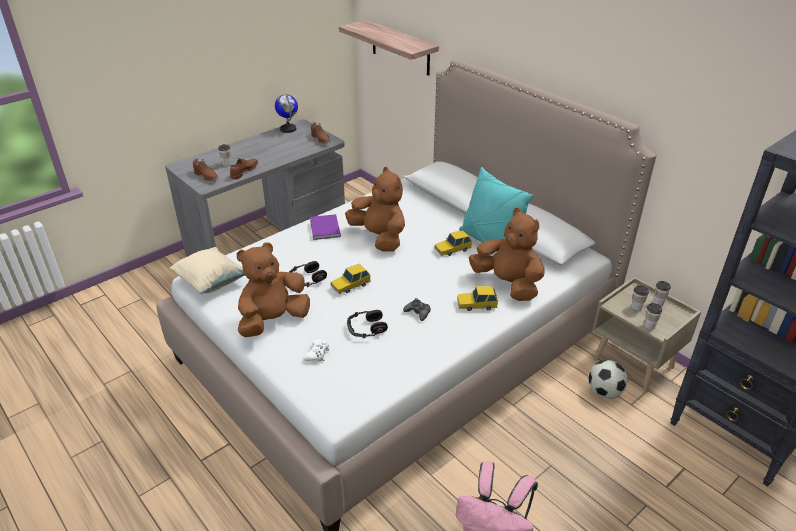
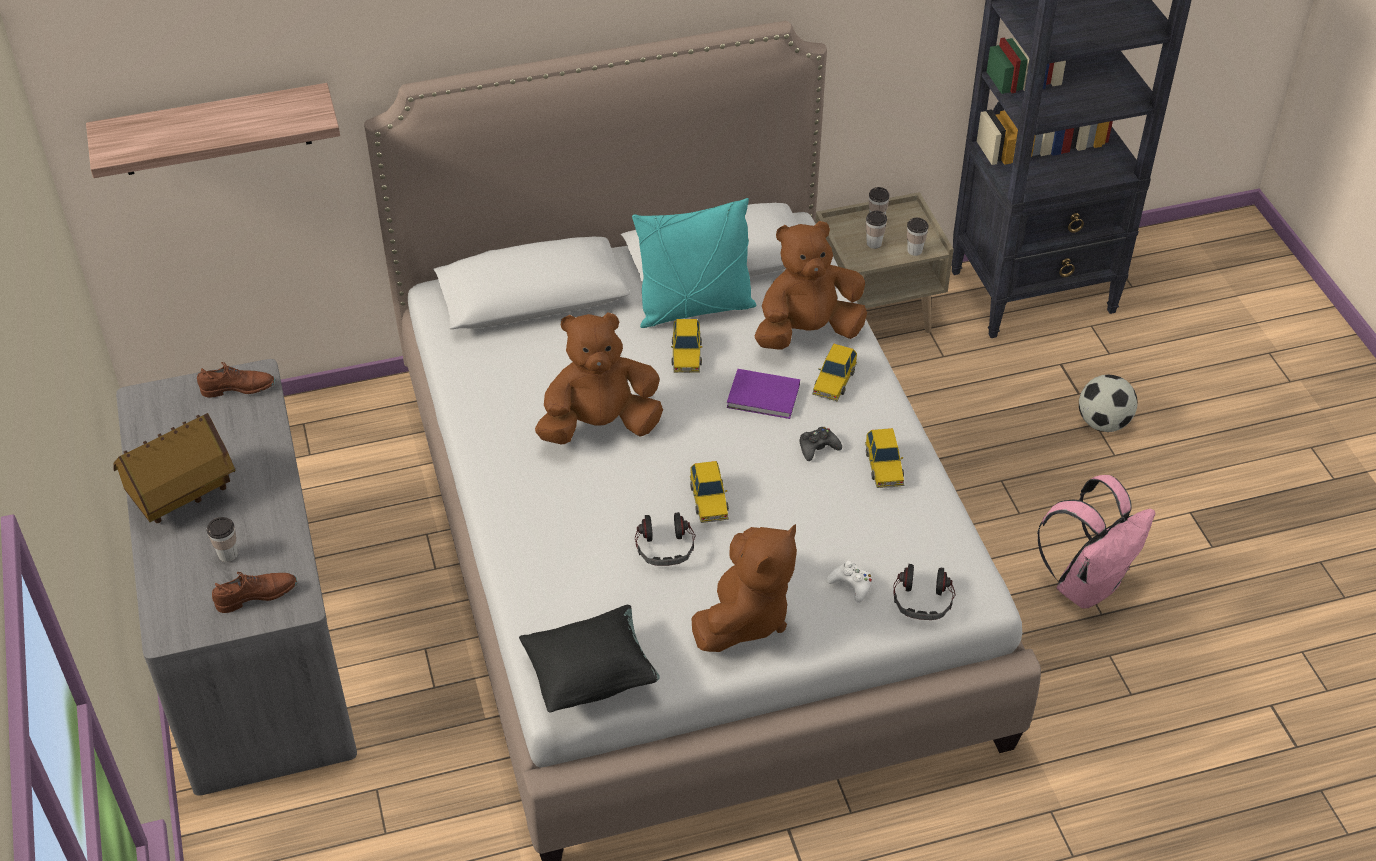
camera: 65 degrees left, 10 degrees up
(211, 282) = (591, 676): beige pillow -> black pillow
(244, 171) = (282, 534): brown shoe -> none
(253, 147) = (183, 496): none -> toy house
(273, 321) = (744, 617): brown plush toy -> brown plush toy turned 135 degrees counterclockwise
(288, 129) = (146, 424): globe -> none
(324, 229) = (526, 486): purple book -> purple book (765, 397)
(366, 328) = (822, 514): headphones -> headphones (923, 599)
(422, 342) = (884, 466): none -> toy car
(604, 392) = (909, 370): football -> football (1103, 422)

